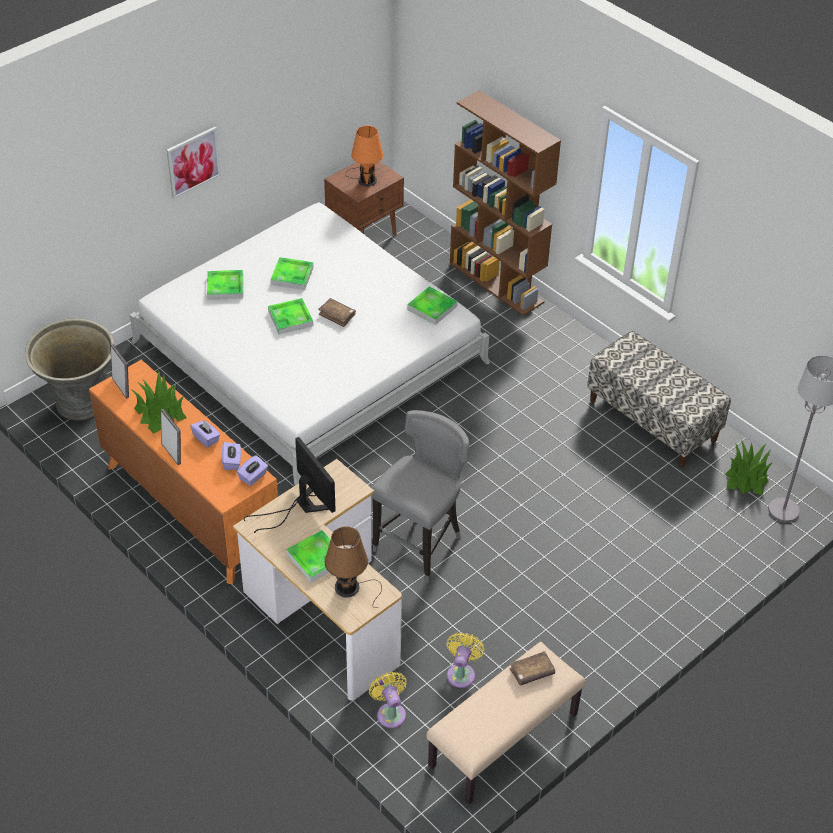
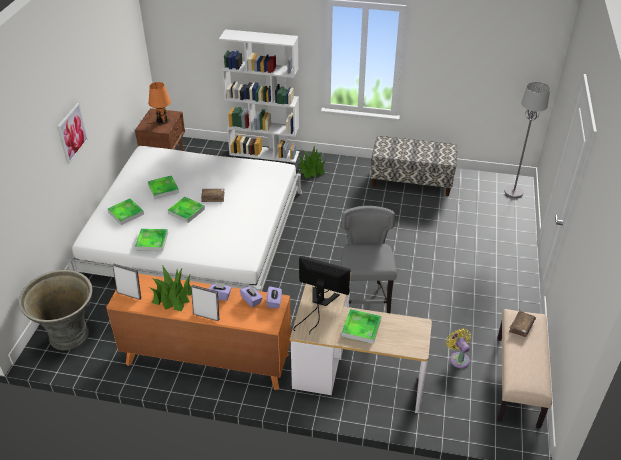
camera: 35 degrees left, 5 degrees down
(350, 588) = (399, 333): brown table lamp -> none
(390, 712) = (446, 405): yellow fan -> none
(432, 308) = (263, 170): tray -> tray (152, 241)
(497, 283) = (265, 153): brown bookcase -> white bookcase
(746, 477) = (481, 186): potted plant -> potted plant (311, 169)

